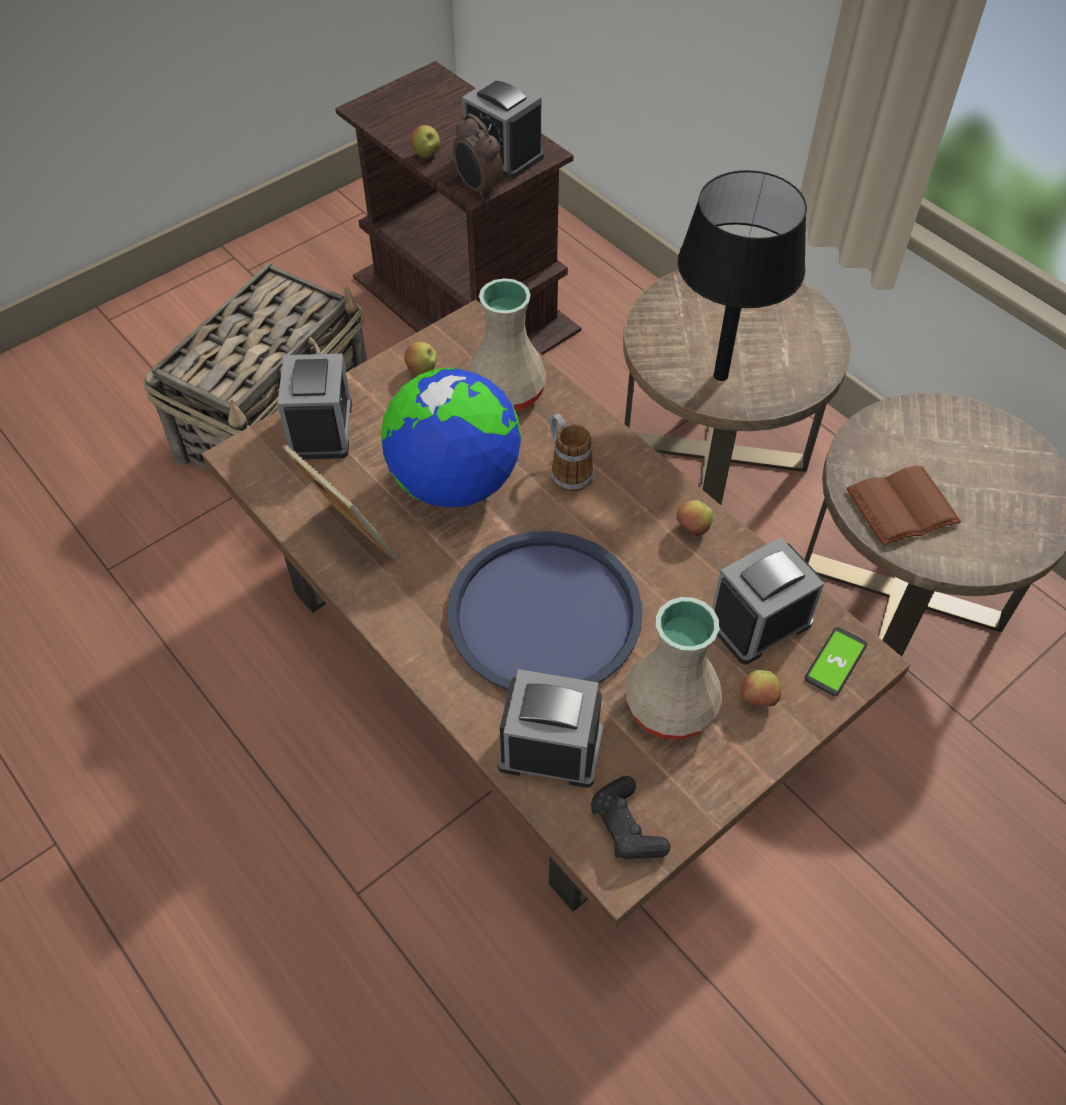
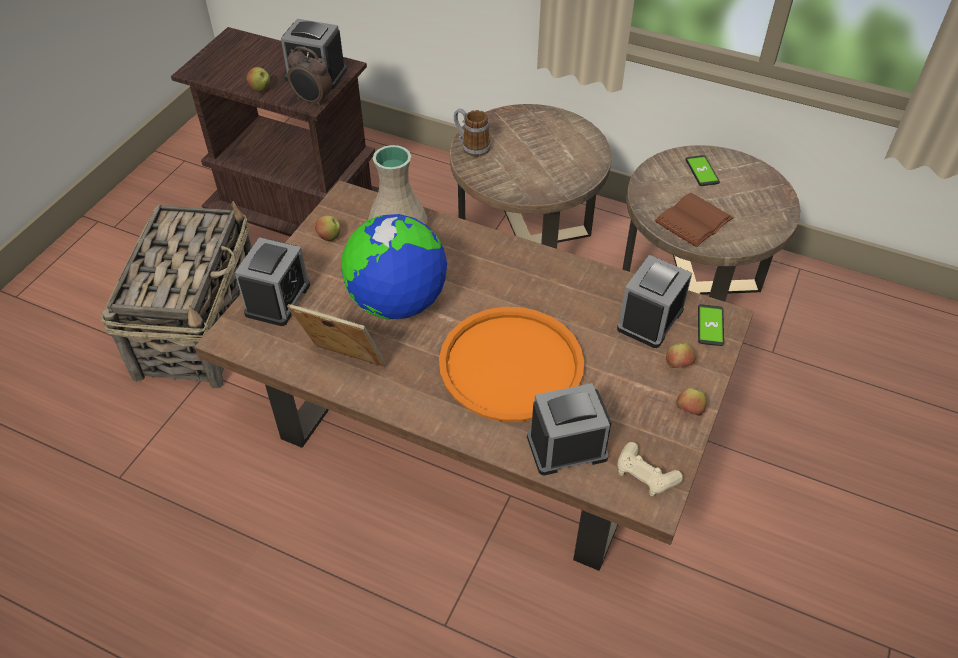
camera: 25 degrees left, 5 degrees down
(321, 428) = (278, 299): alarm clock -> alarm clock turned 45 degrees clockwise
(544, 614) = (511, 365): blue tray -> orange tray
(567, 470) = (470, 269): mug -> mug (471, 146)
(626, 826) = (645, 475): black game controller -> beige game controller
(668, 706) = (625, 391): beige vase -> none
(692, 529) = (575, 278): apple -> apple (689, 411)
(720, 376) = (535, 178): black table lamp -> none
(958, 440) = (702, 171): none -> phone

